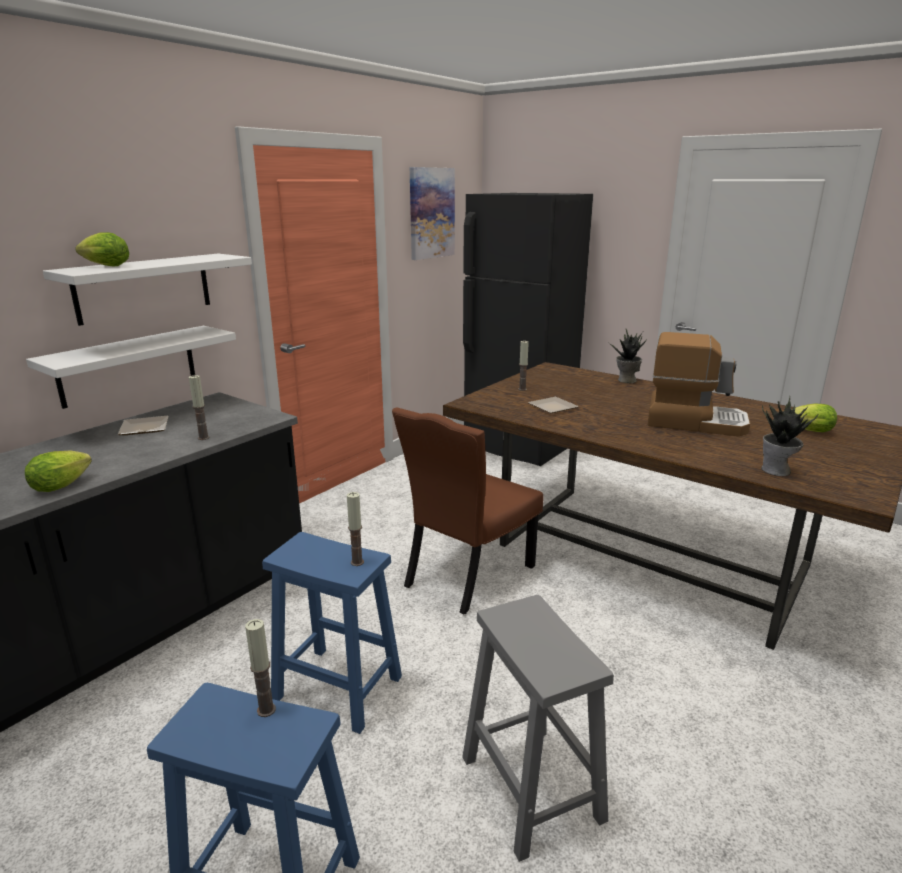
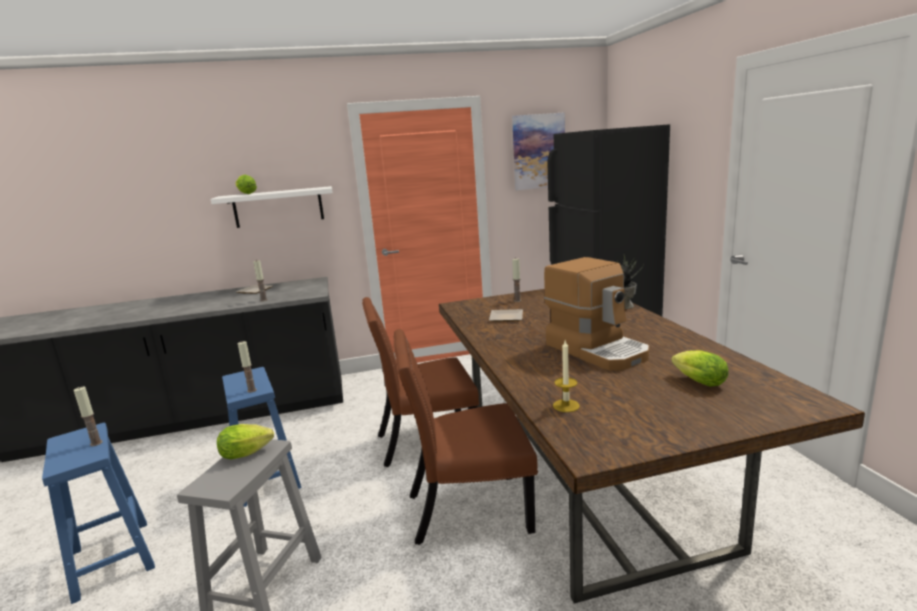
camera: 40 degrees right, 5 degrees down
(64, 485) = (173, 312): lettuce -> lettuce (249, 453)
(128, 365) = (267, 253): white shelf -> none
(604, 617) = (471, 509): none -> brown chair
(776, 471) = (566, 405): potted plant -> candle

